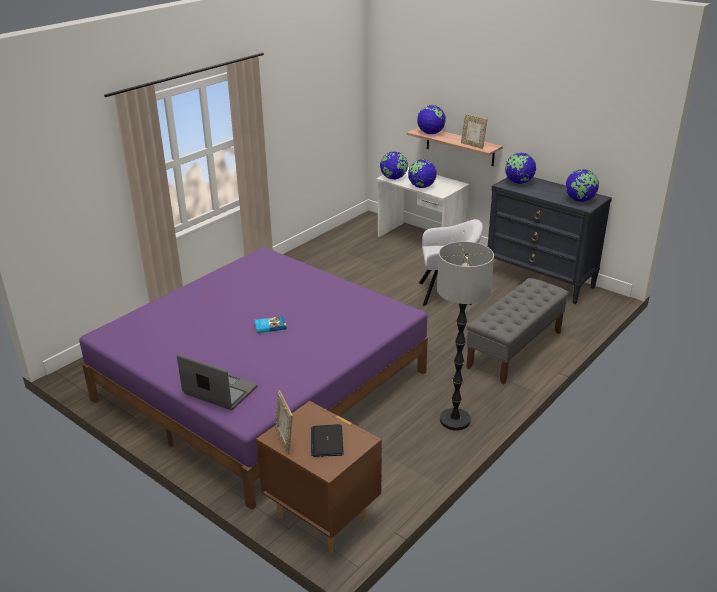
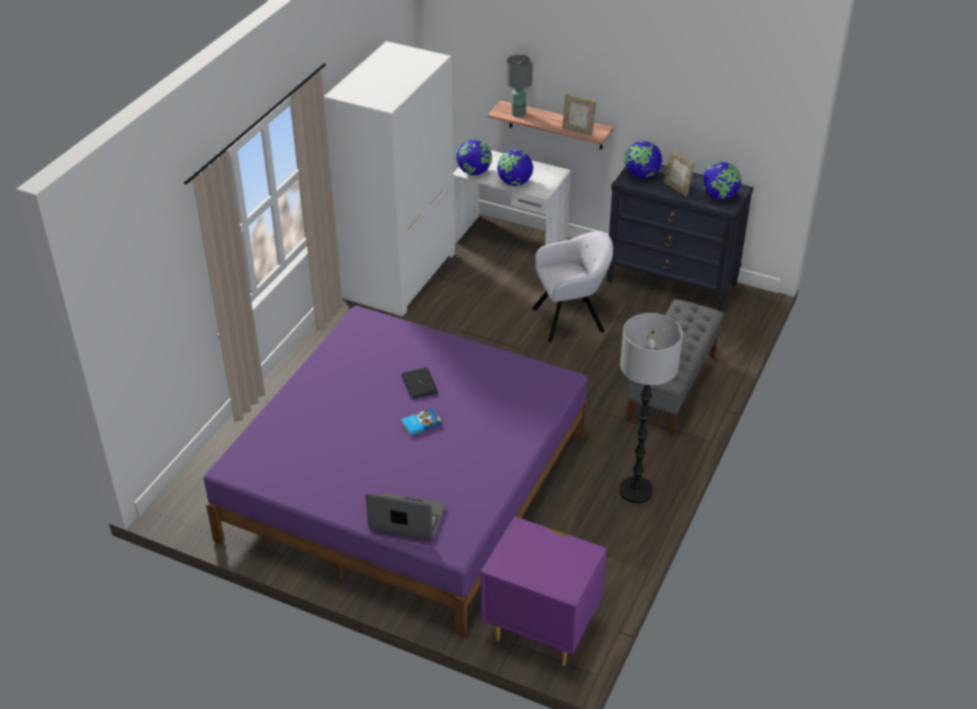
camera: 15 degrees left, 10 degrees up
(285, 440) = (511, 568): picture frame -> picture frame (677, 188)
(322, 518) = (541, 631): brown nightstand -> purple nightstand
(326, 251) = (399, 275): none -> white wardrobe
(327, 441) = (554, 561): laptop -> laptop (419, 384)
(430, 133) = (518, 113): globe -> grey table lamp

